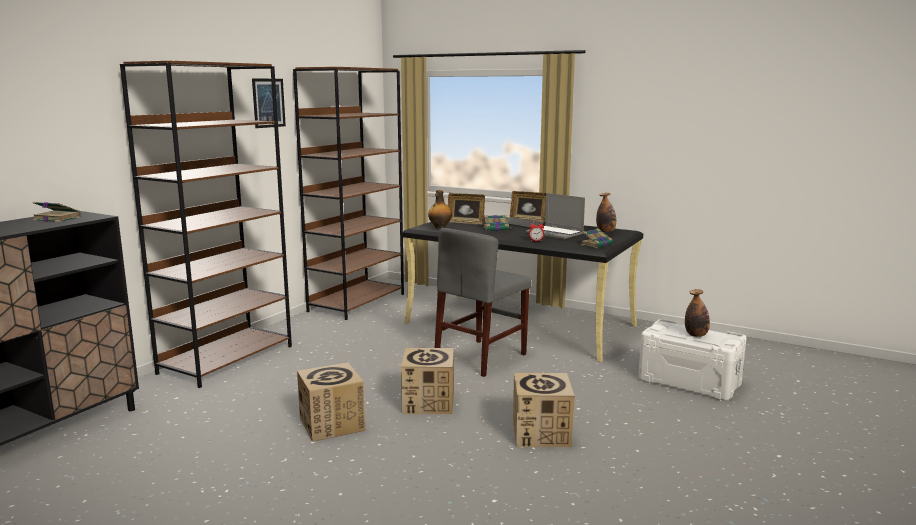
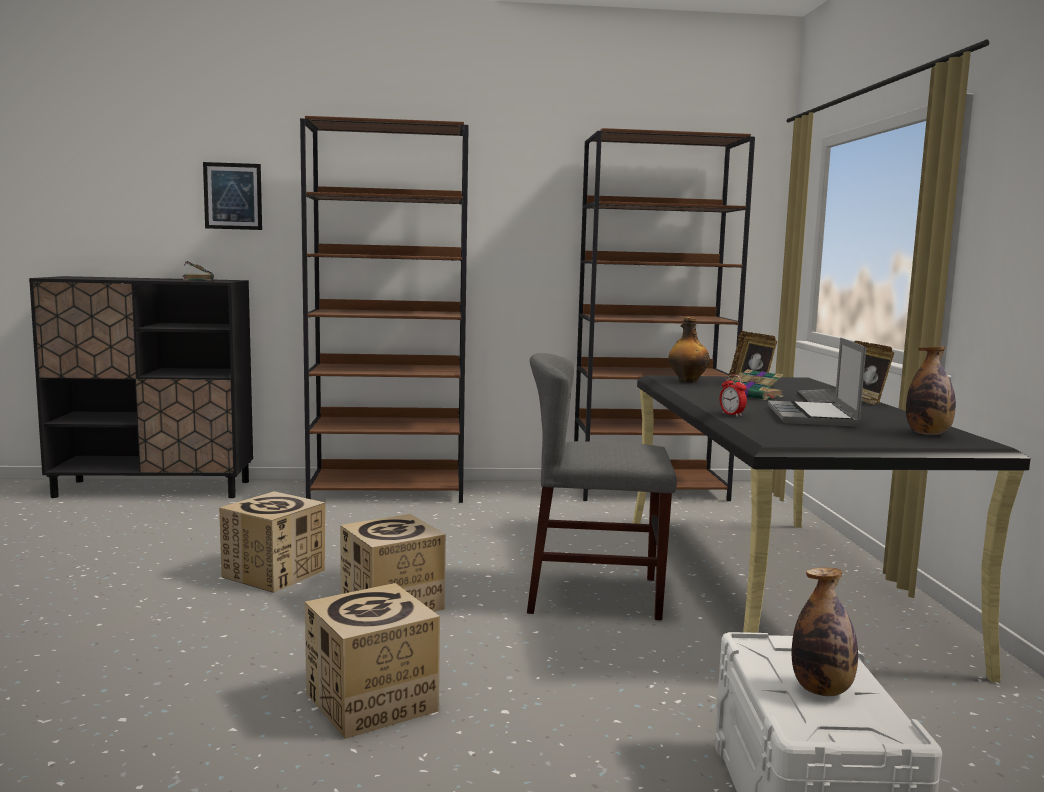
camera: 55 degrees right, 5 degrees down
(268, 103) = (536, 185): picture -> picture (233, 196)
(597, 244) = (805, 438): book -> none

